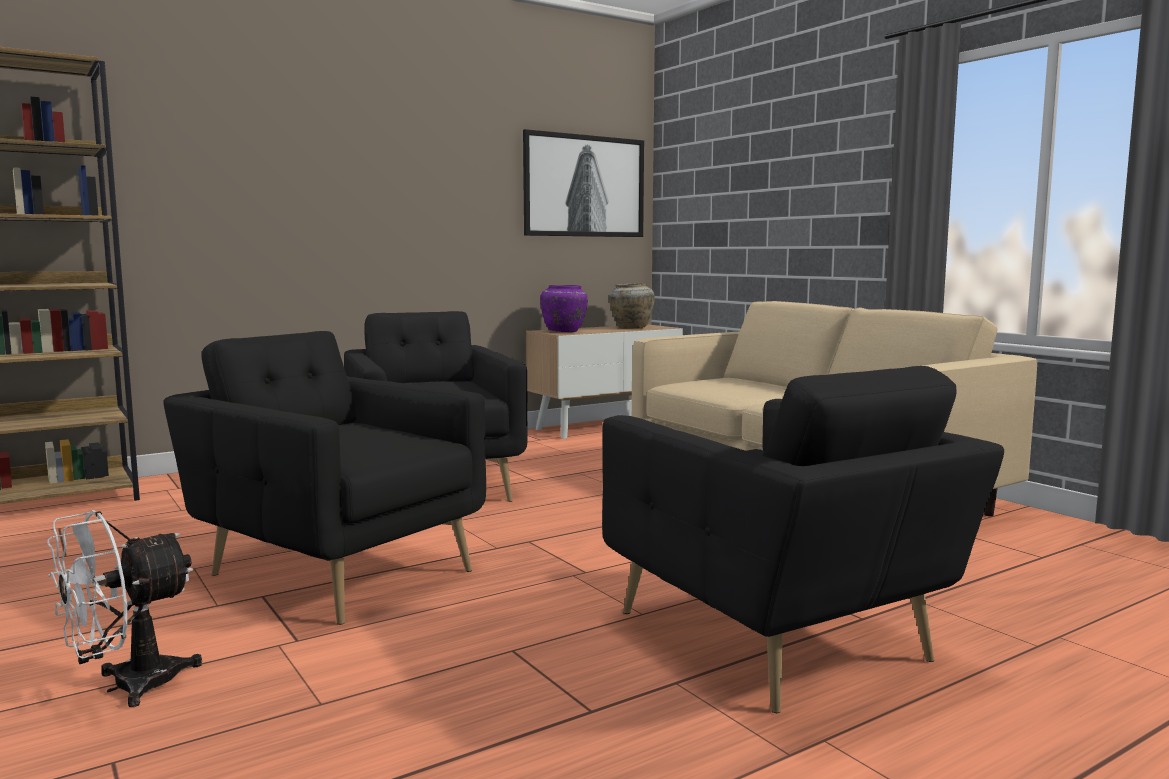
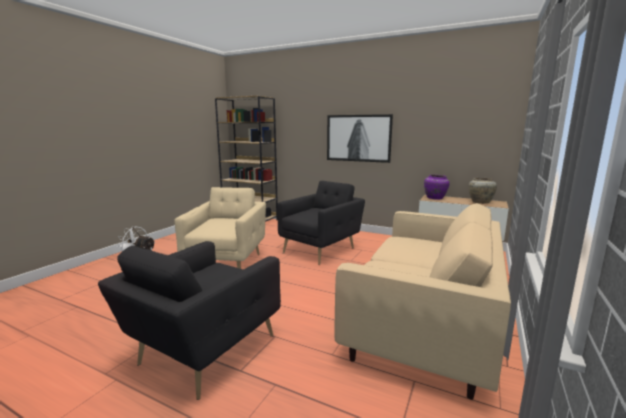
camera: 60 degrees right, 5 degrees up
(335, 569) = (228, 263): black armchair -> beige armchair
(584, 186) = (470, 123): picture -> picture (358, 138)

